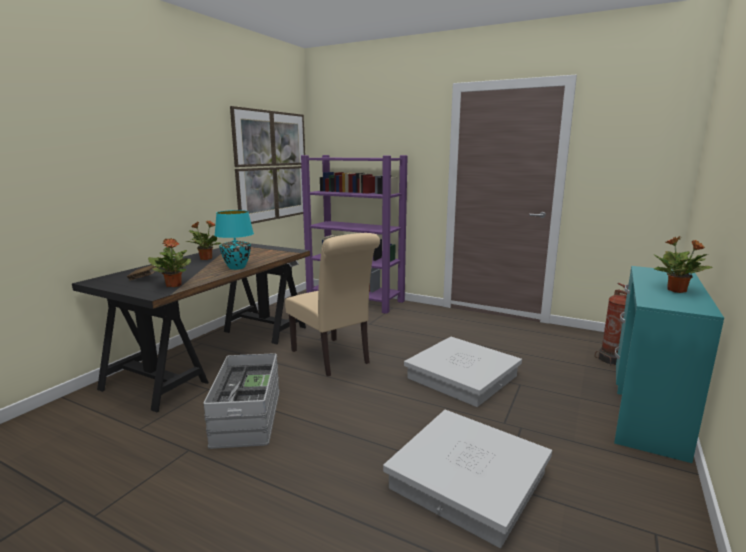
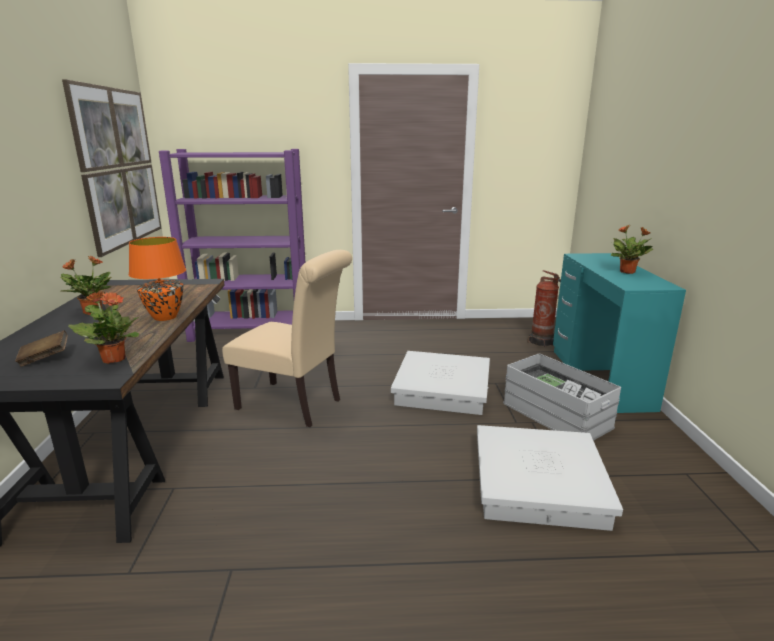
camera: 30 degrees left, 5 degrees up
(237, 268) = (165, 317): turquoise table lamp -> orange table lamp
(248, 416) = (264, 502): grey storage box -> grey storage box (557, 414)

